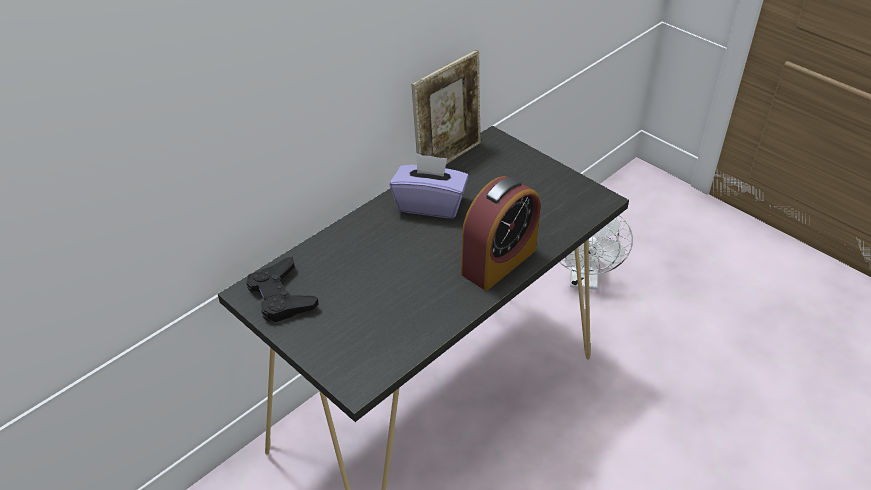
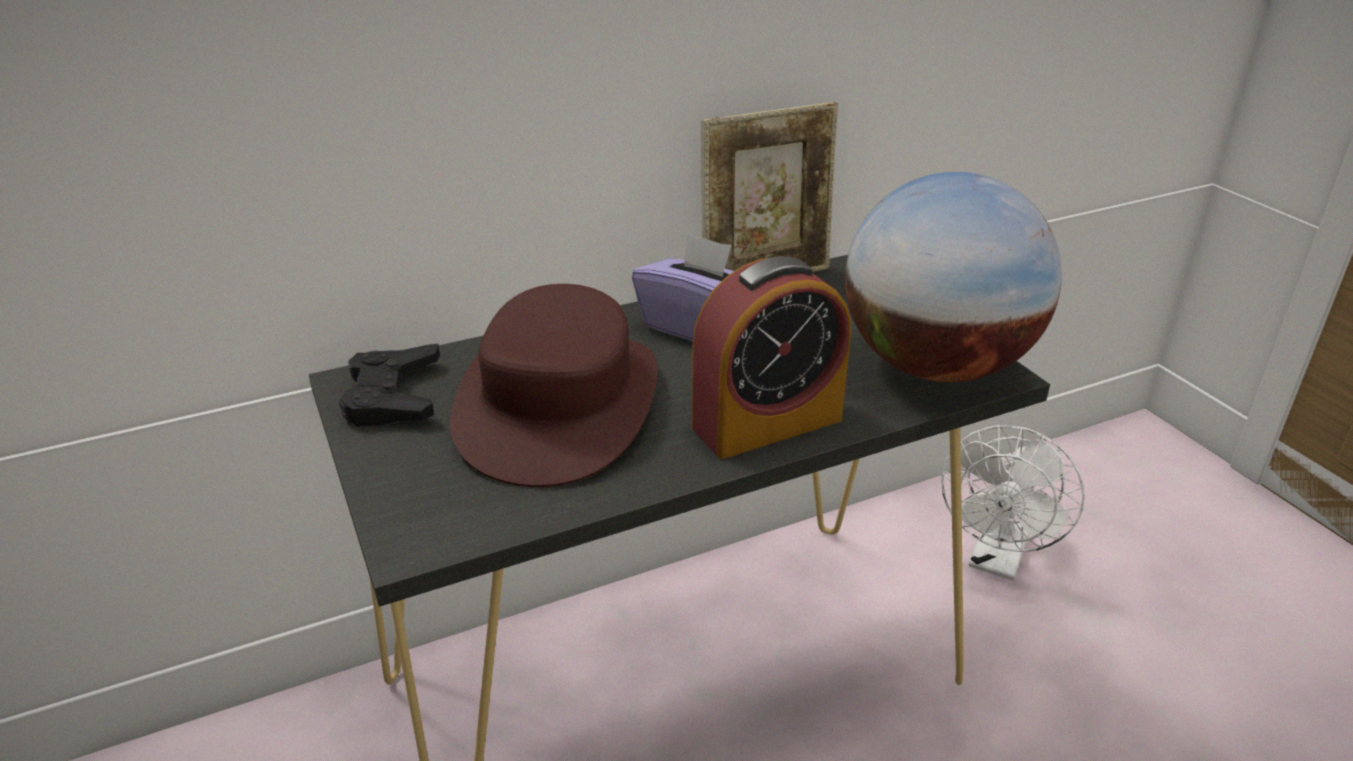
camera: 20 degrees right, 10 degrees down
(381, 277) = (559, 404): none -> brown hat
(568, 202) = (936, 366): none -> globe

